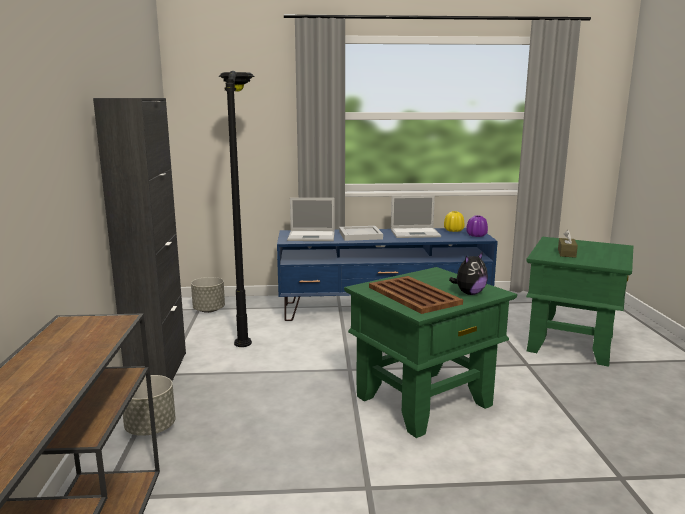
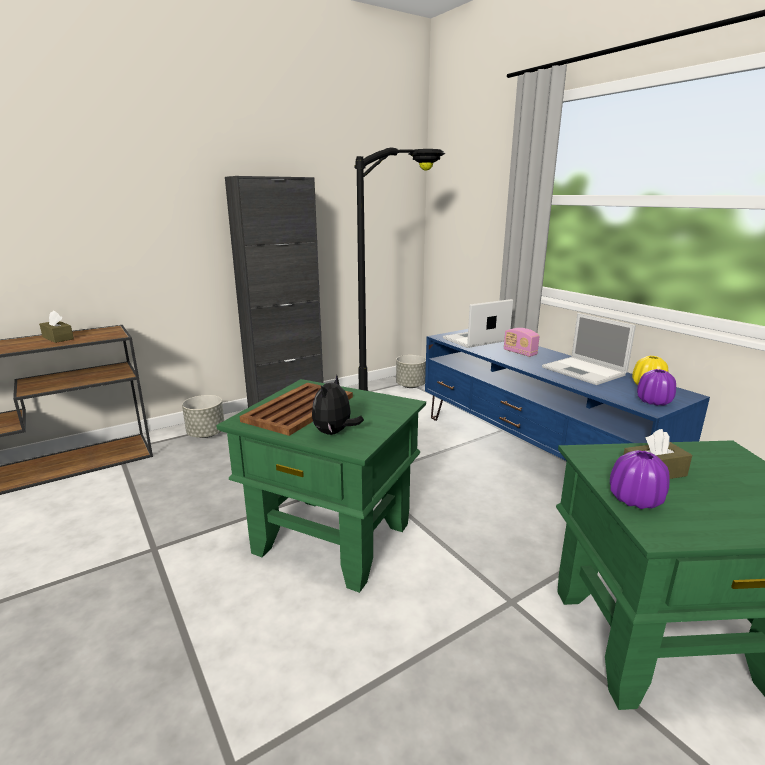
camera: 60 degrees right, 5 degrees up
(59, 349) = (58, 338): none -> brown tissue box
(312, 236) = (475, 340): laptop -> laptop turned 90 degrees clockwise
(361, 235) = (520, 353): white tray -> radio
(469, 293) = (334, 433): plush toy -> plush toy turned 90 degrees clockwise
(590, 261) = (635, 499): none -> purple vase

